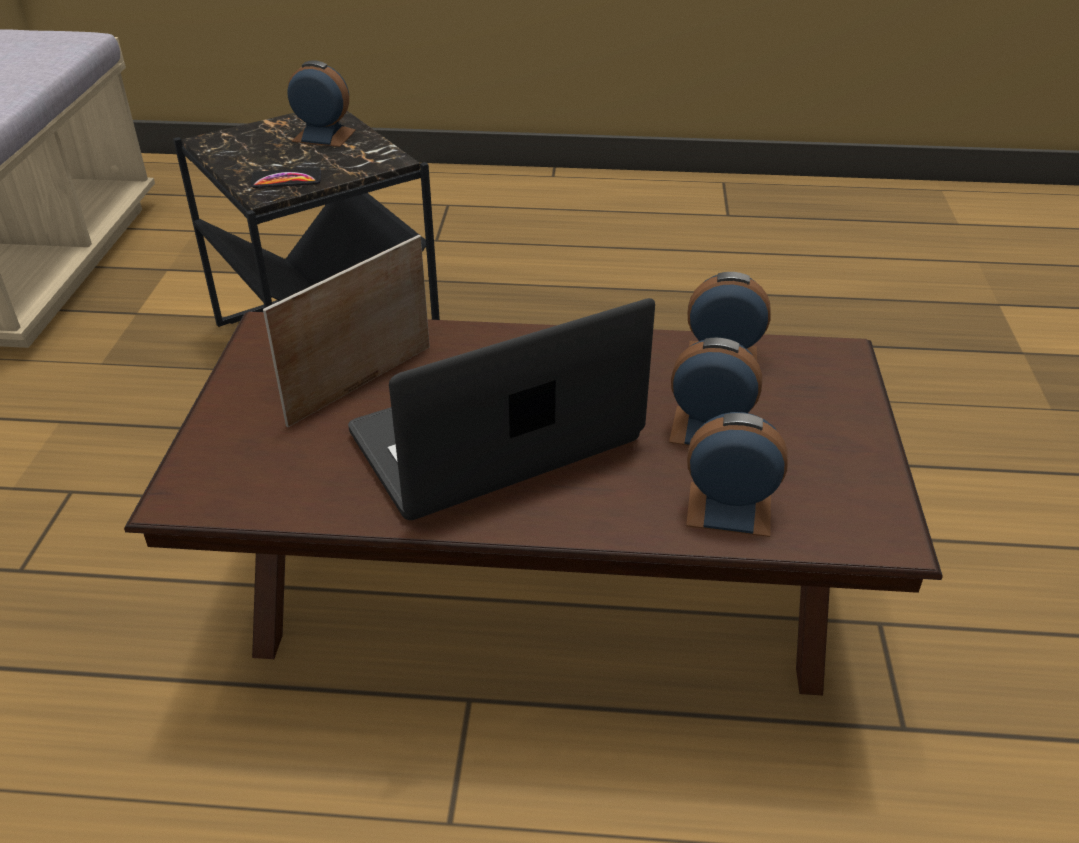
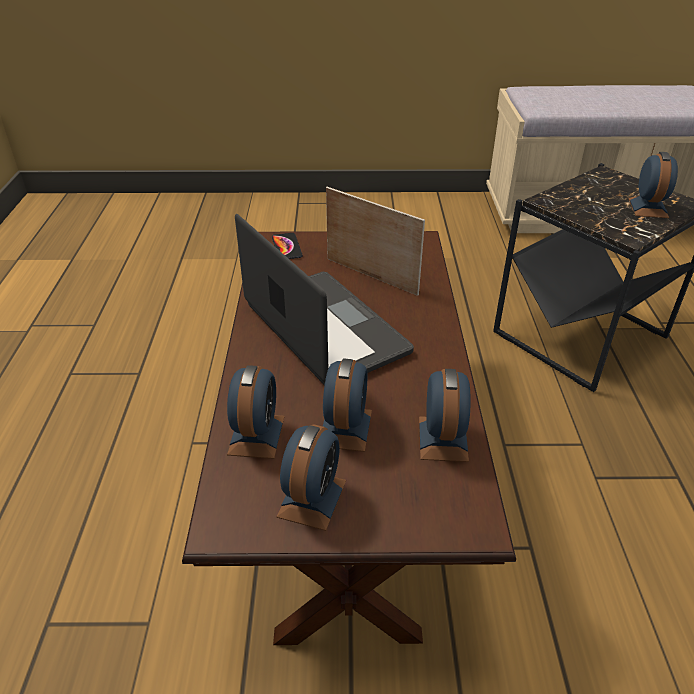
camera: 85 degrees right, 0 degrees up
(286, 179) = (569, 204): phone -> phone (286, 247)
(830, 461) = (312, 498): none -> alarm clock

